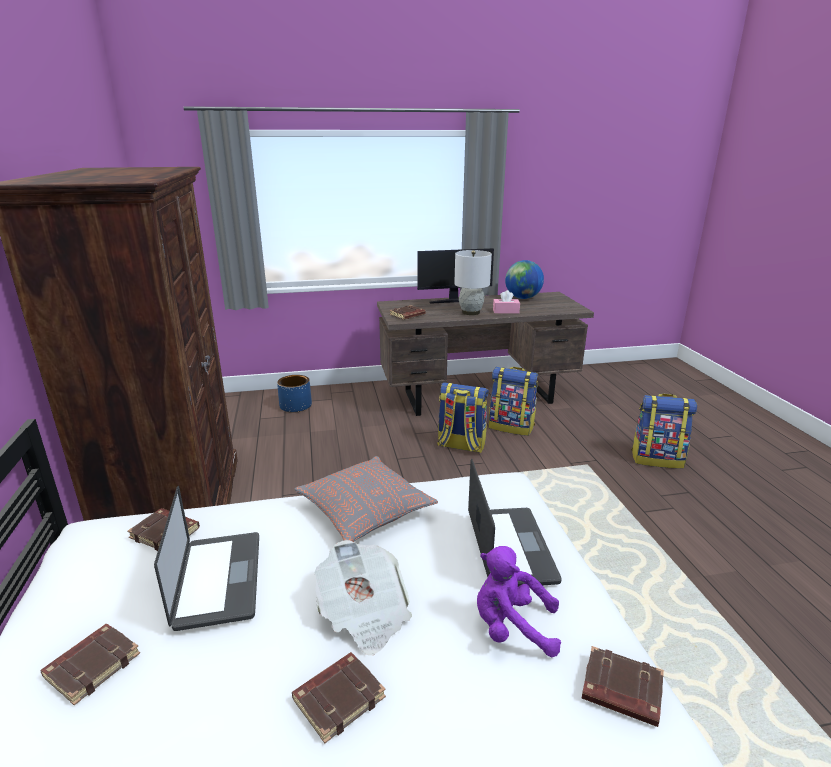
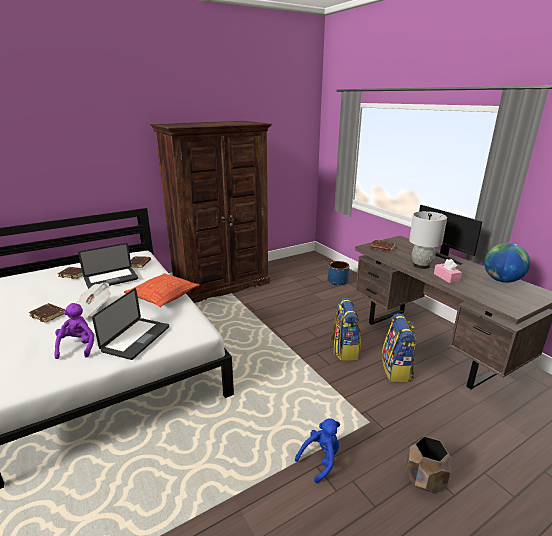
camera: 70 degrees right, 0 degrees up
(365, 511) = (163, 297): grey pillow -> orange pillow
(510, 547) = (136, 339): laptop -> laptop turned 45 degrees counterclockwise
(620, 690) = (31, 379): brown book -> none
(635, 507) = (321, 460): none -> blue plush toy
(657, 459) = (425, 479): backpack -> brown planter

